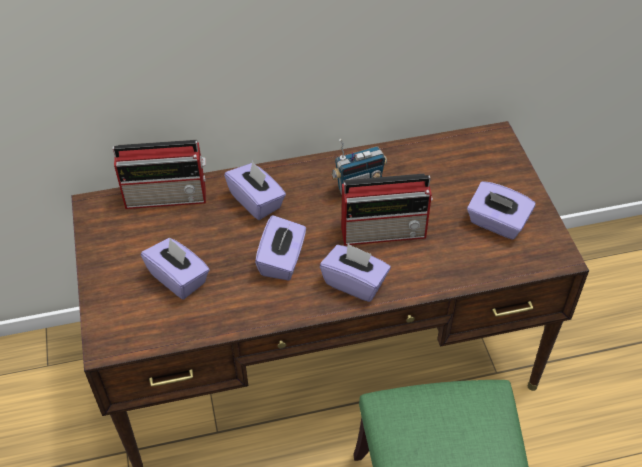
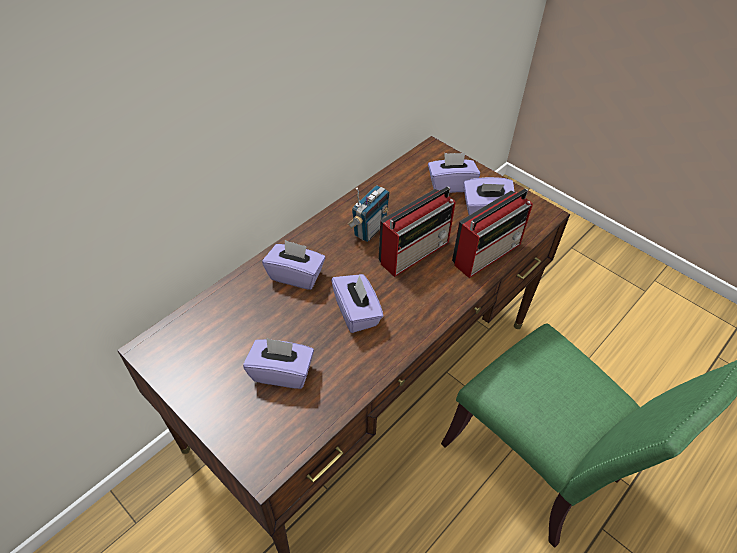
camera: 35 degrees left, 0 degrees up
(168, 196) = (214, 307): radio -> radio (488, 253)
(355, 283) = (427, 301): purple tissue box -> purple tissue box (450, 185)

